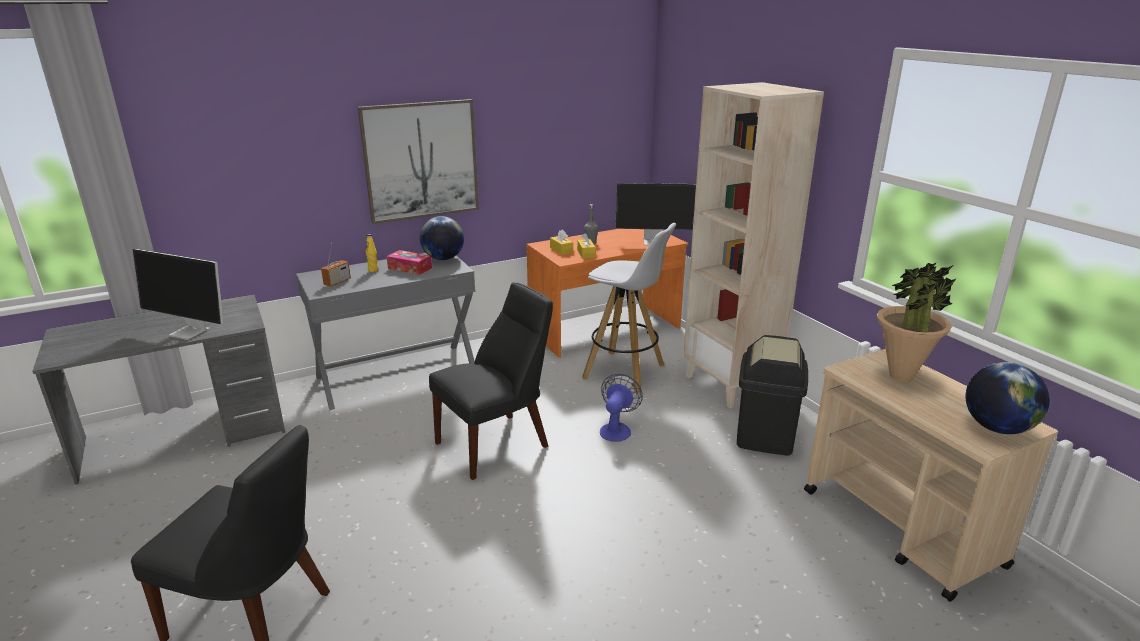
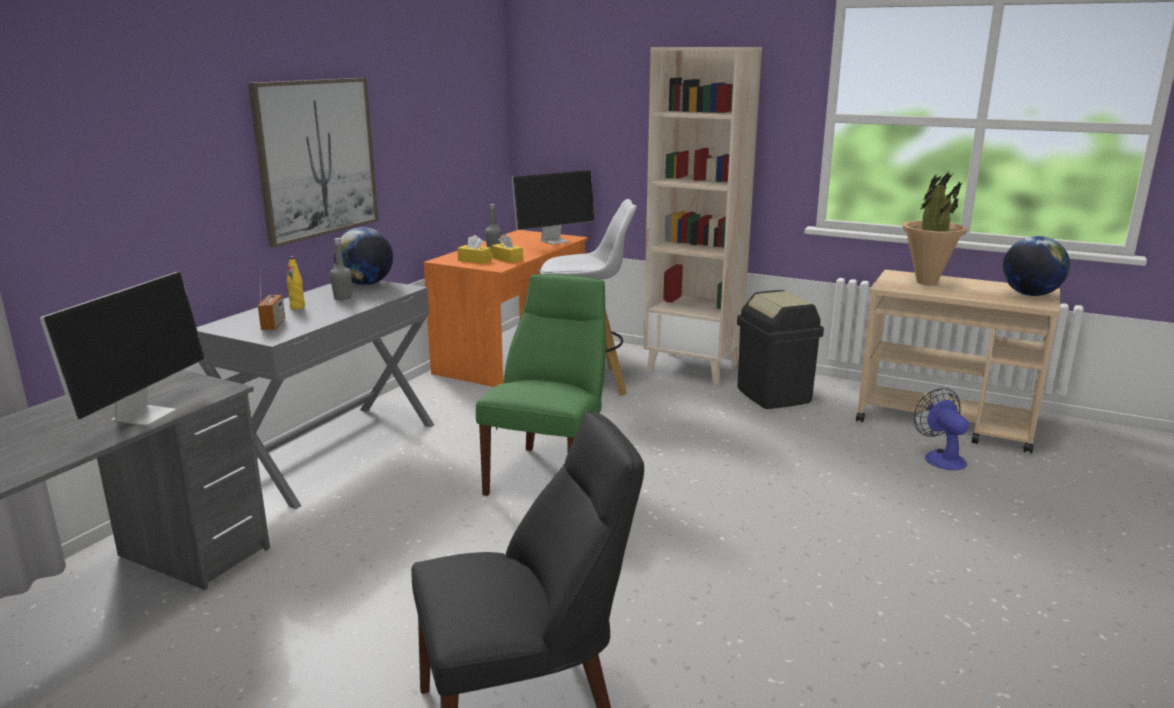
camera: 35 degrees left, 5 degrees down
(191, 332) = (144, 414): monitor -> monitor turned 60 degrees counterclockwise
(410, 268) = (342, 298): tissue box -> grey bottle
(497, 443) = (550, 474): black chair -> green chair
(617, 429) = (647, 427): fan -> fan (940, 457)

